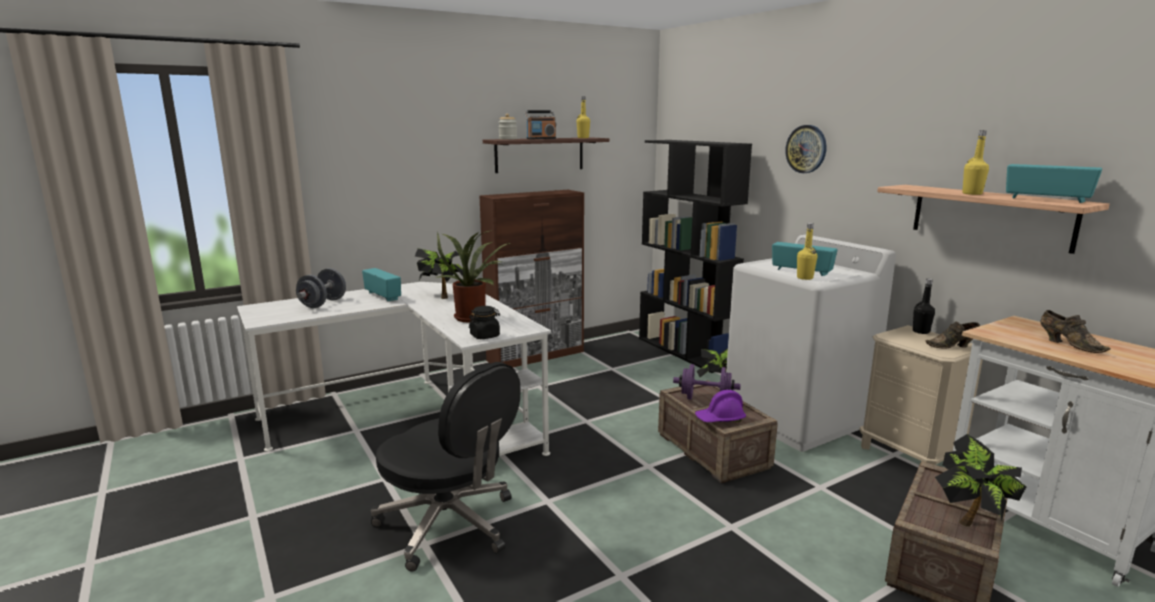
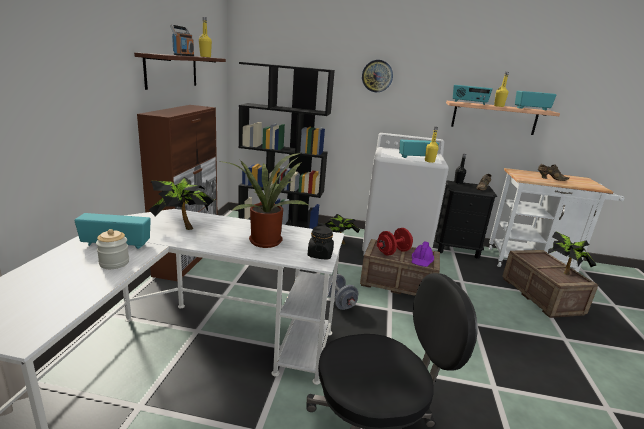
camera: 50 degrees left, 5 degrees up
(323, 303) = (58, 277): grey dumbbell -> grey dumbbell (339, 302)
(508, 139) = (161, 54): jar -> jar (114, 263)
(705, 399) = (393, 252): purple dumbbell -> red dumbbell
(909, 455) = (457, 249): beige nightstand -> black nightstand
(928, 188) = (469, 103): none -> radio

